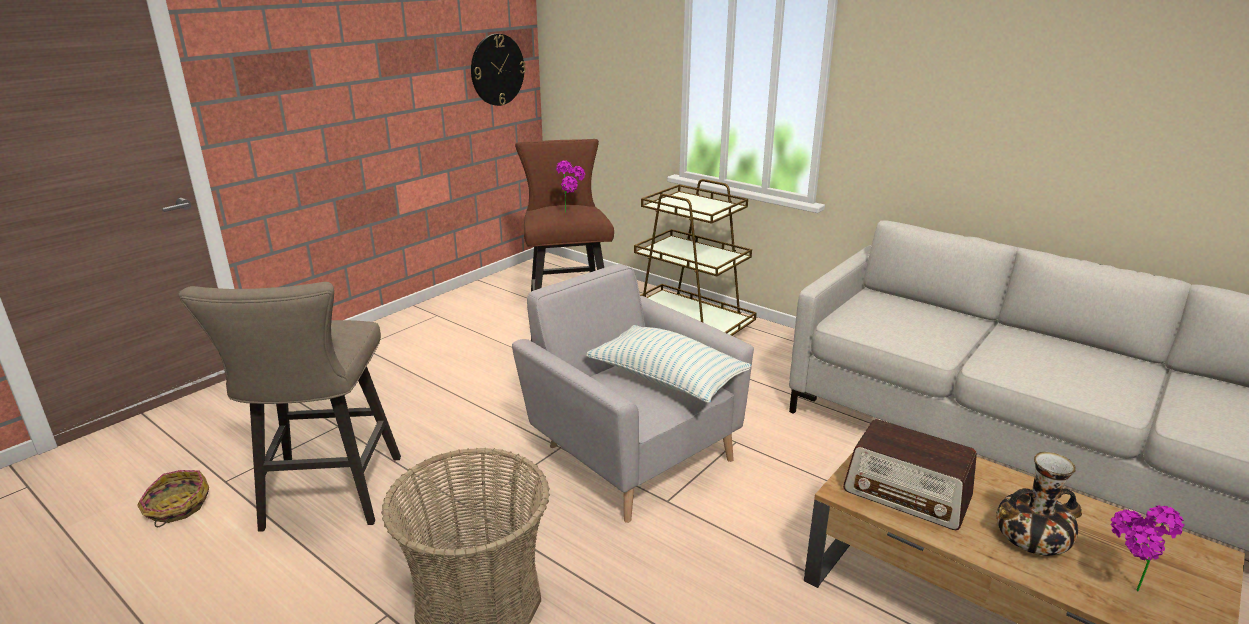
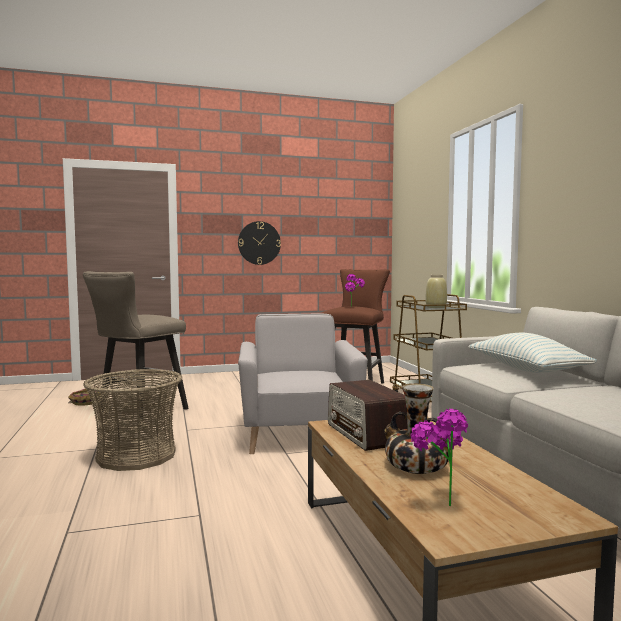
camera: 35 degrees right, 20 degrees down
(497, 70) = (359, 240): wall clock -> wall clock (259, 243)
(667, 379) = (314, 376): pillow -> pillow (526, 369)
(703, 205) = (435, 307): none -> beige vase

